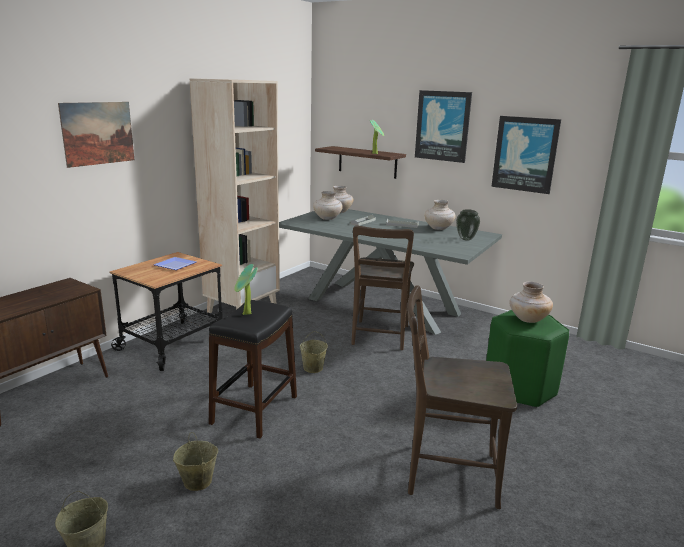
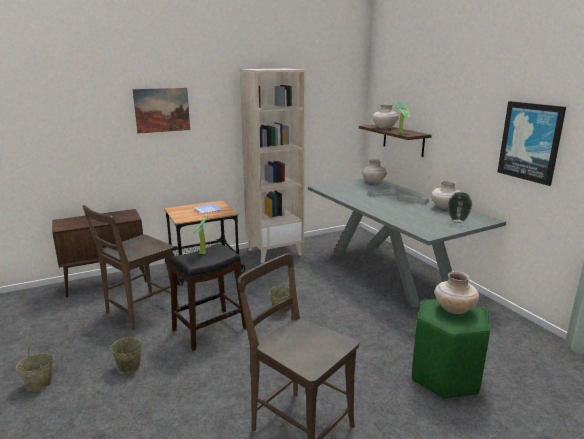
camera: 30 degrees right, 0 degrees up
(327, 218) = (354, 187): beige vase -> beige vase (384, 128)
(379, 337) = (359, 297): brown chair -> brown chair (139, 312)
(442, 126) = (461, 109): picture -> none

